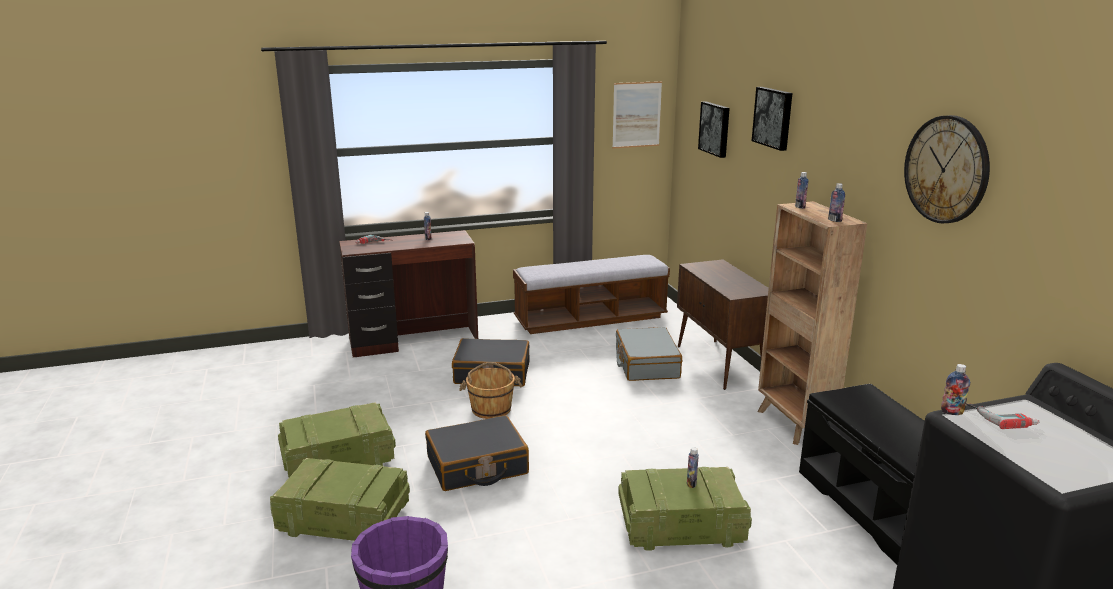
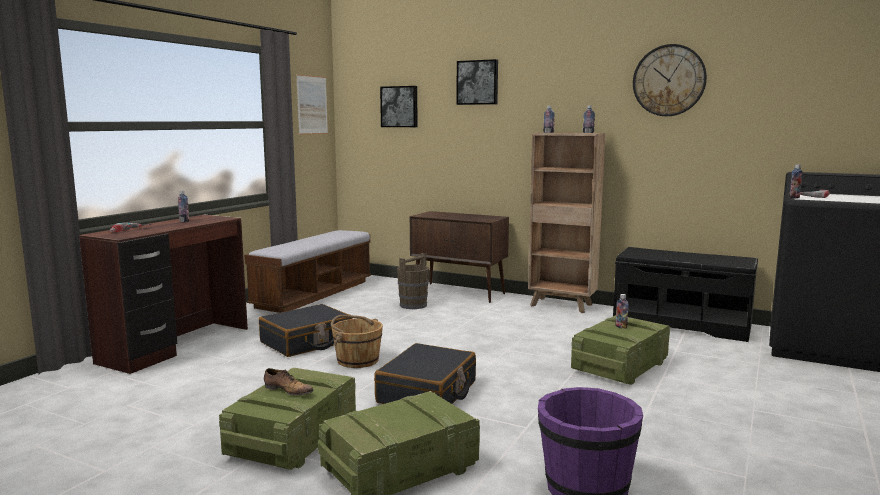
camera: 45 degrees left, 10 degrees down
(335, 422) = (288, 391): none -> shoe
(646, 364) = (413, 305): grey suitcase -> brown bucket

